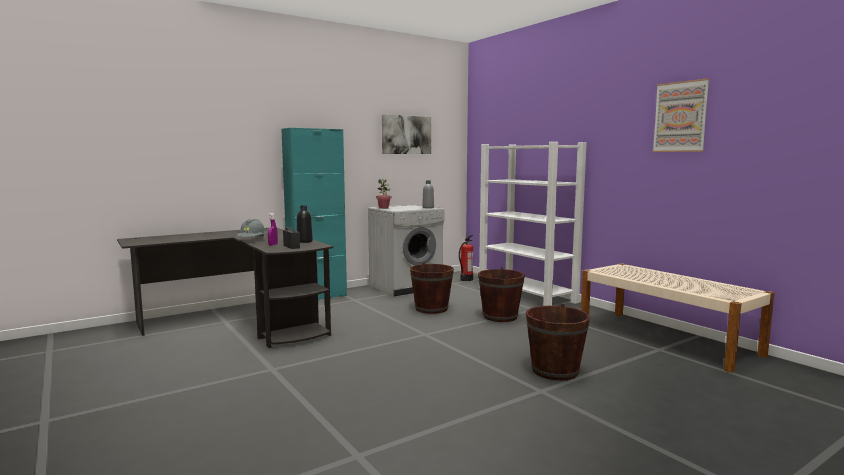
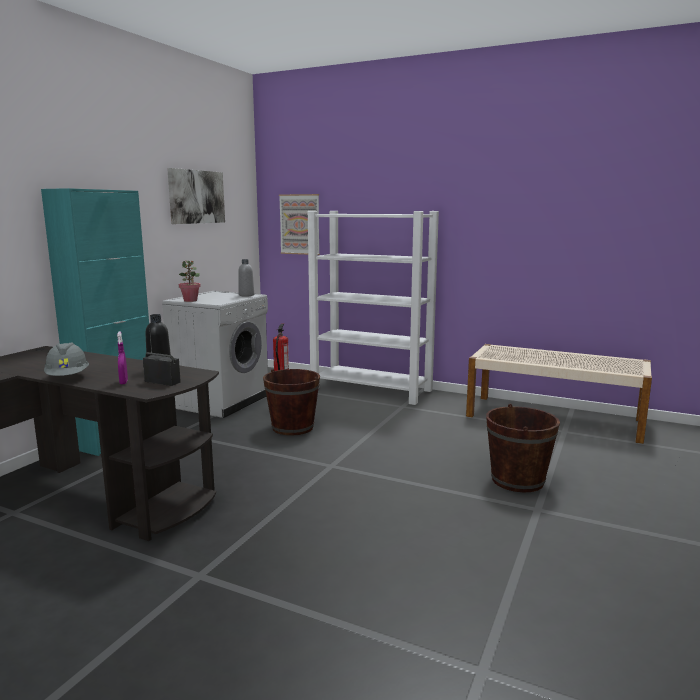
camera: 30 degrees left, 5 degrees up
(500, 316) = (380, 423): brown bucket -> none
(680, 117) = (552, 187): picture -> picture (300, 224)

